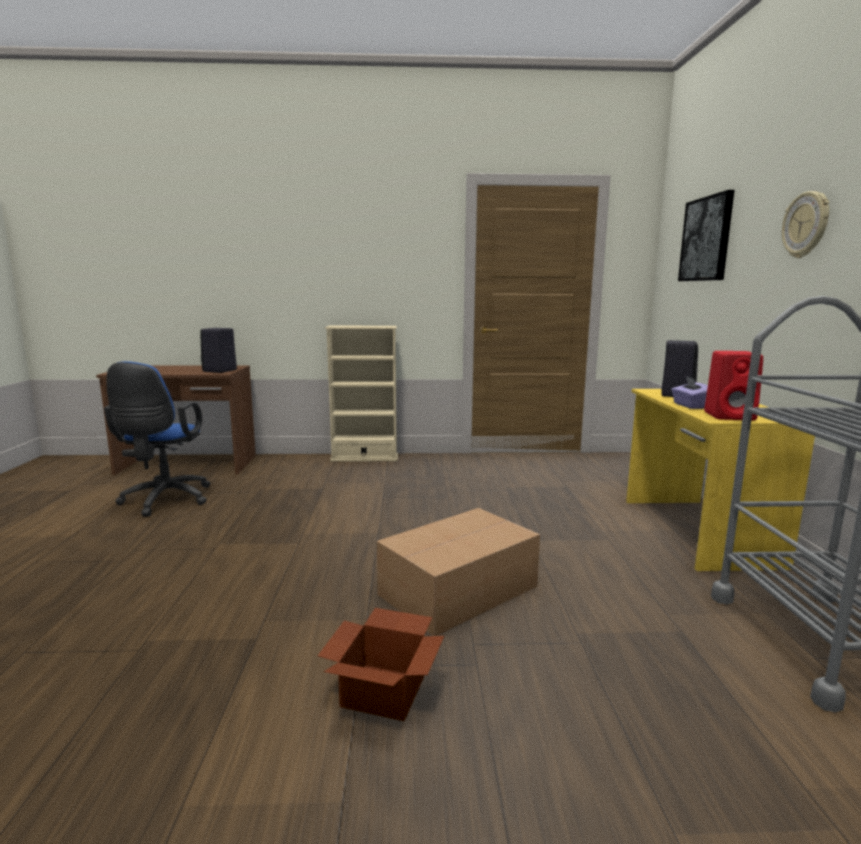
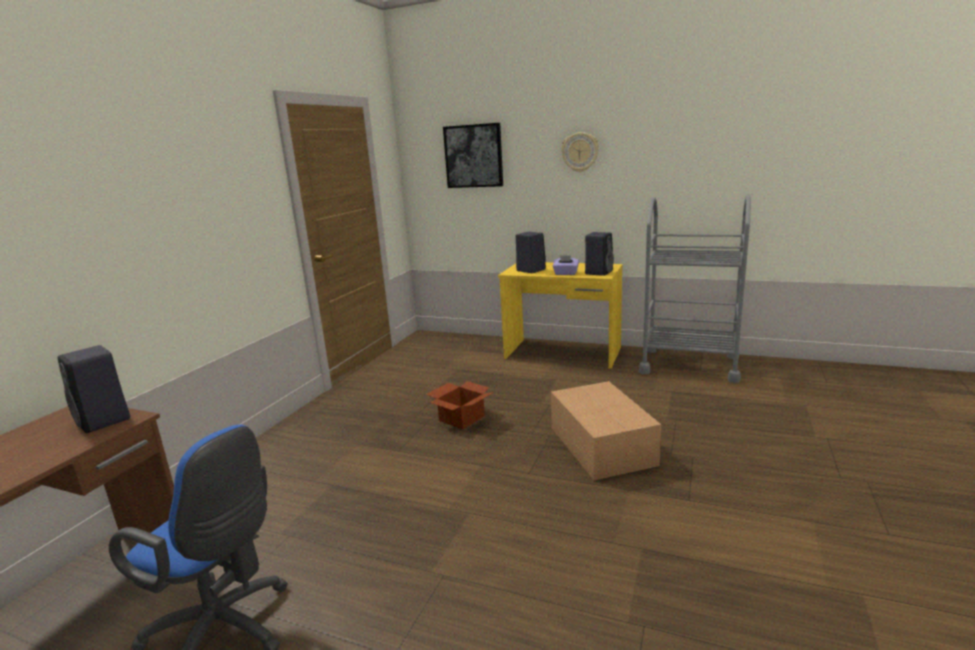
camera: 65 degrees left, 5 degrees up
(364, 458) = (264, 445): beige bookcase -> none
(385, 690) = (716, 493): cardboard box -> cardboard box (461, 417)
(730, 416) = (599, 272): red speaker -> black speaker

